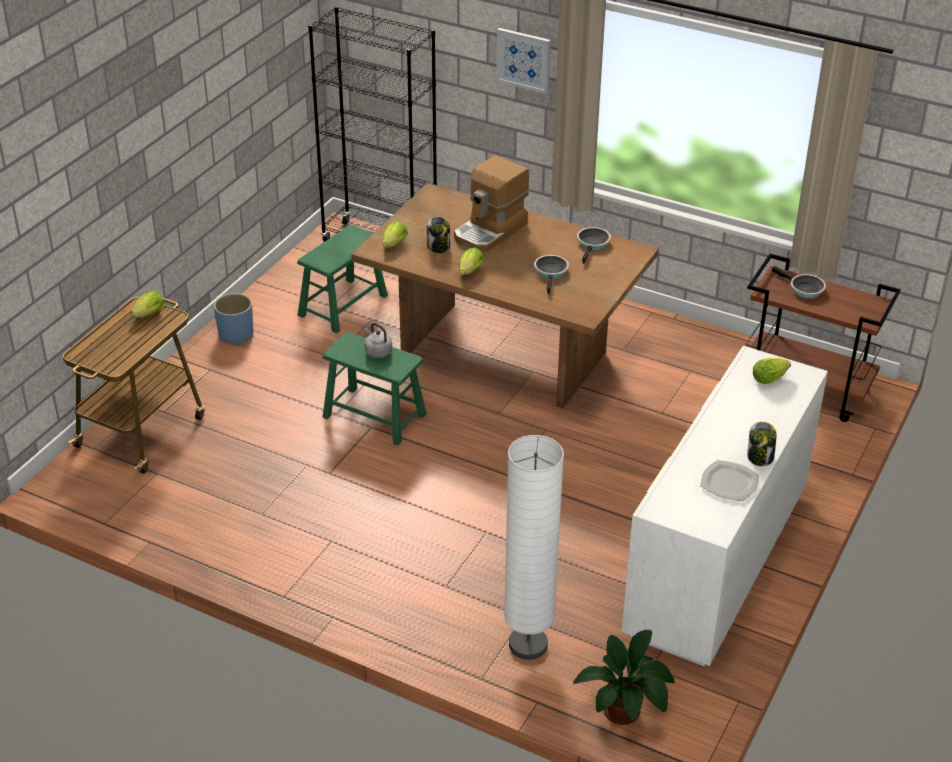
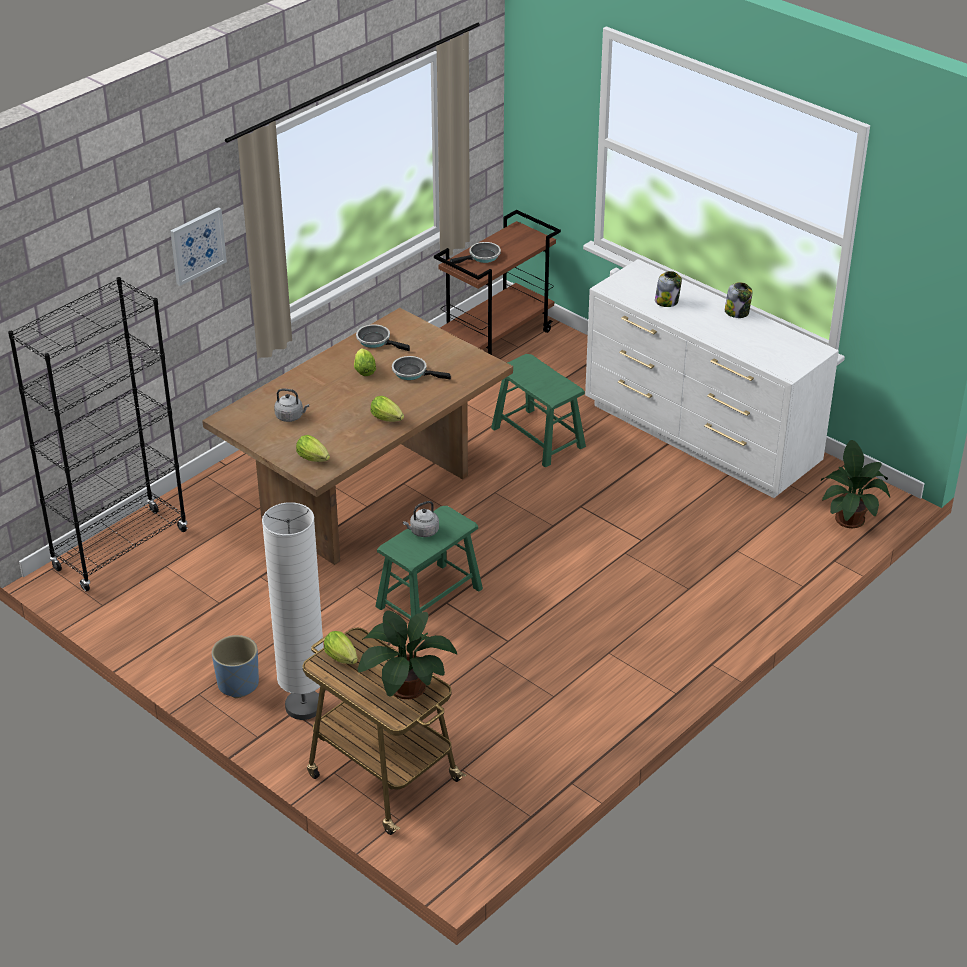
camera: 75 degrees left, 0 degrees up
(117, 351) = (404, 686): none -> potted plant
(343, 305) = (223, 594): green stool -> green stool (538, 437)
(439, 247) = (333, 431): jar -> jar (667, 301)
(451, 222) = (291, 416): none -> grey kettle
(491, 231) = (321, 395): coffee machine -> none
(528, 645) = (770, 554): white floor lamp -> white floor lamp (304, 706)
(729, 483) = (765, 332): plate -> none
(770, 378) = (639, 285): lettuce -> lettuce (364, 369)

